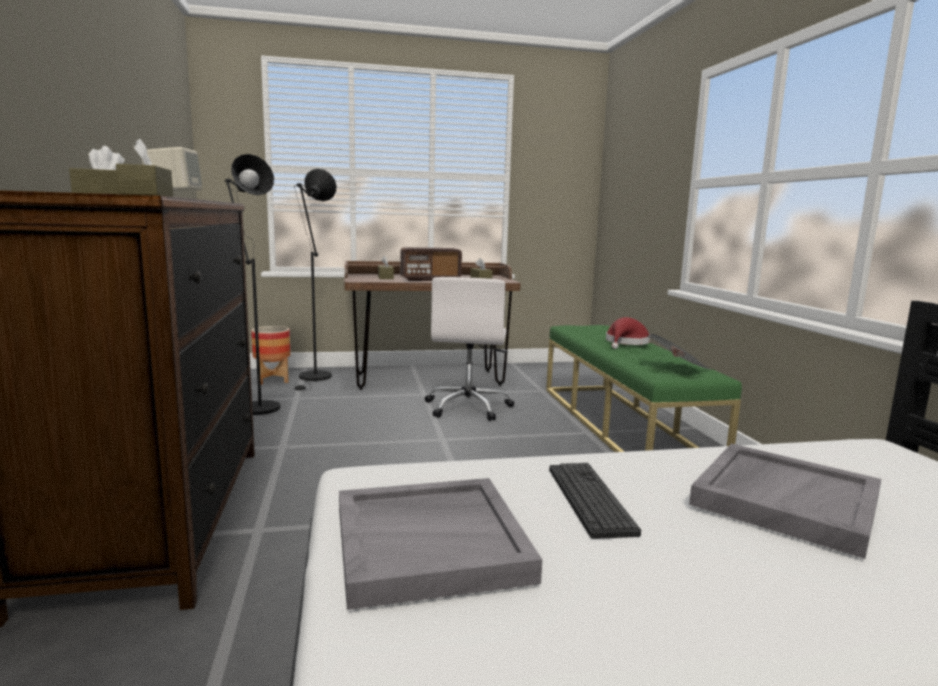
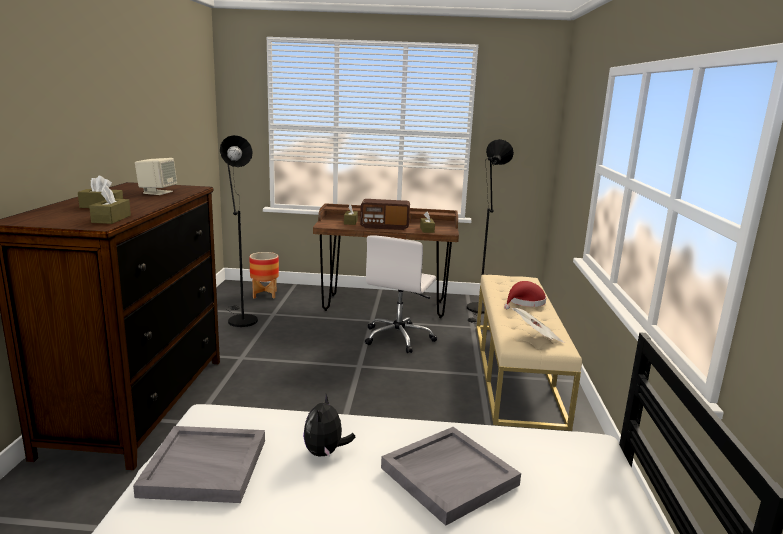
camera: 15 degrees right, 5 degrees up
(314, 378) = (296, 296): black floor lamp -> black floor lamp (479, 310)
(589, 499) = (325, 453): keyboard -> plush toy
(622, 424) = (516, 370): green bench -> beige bench

